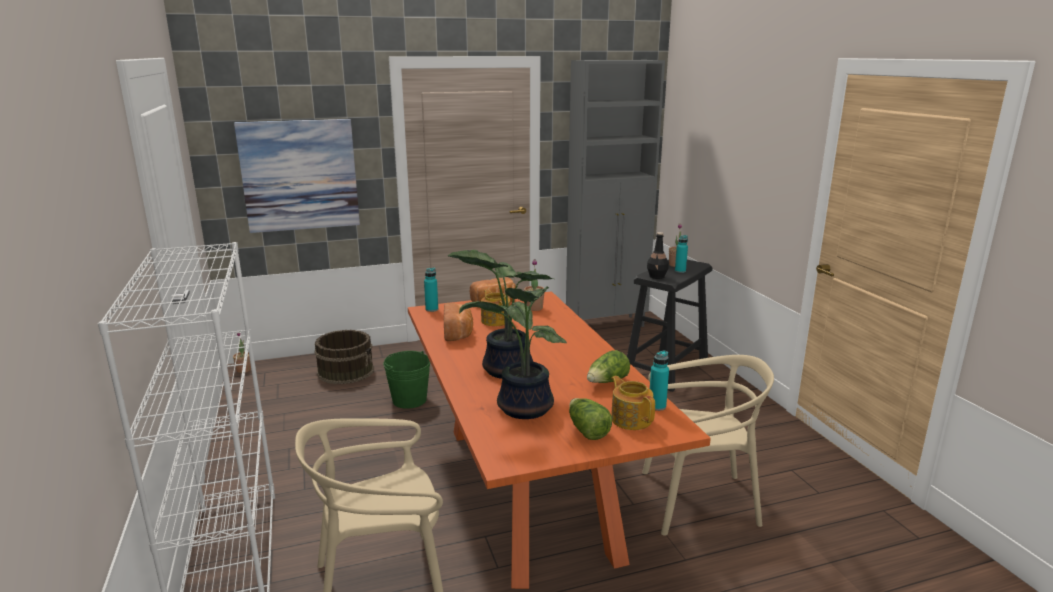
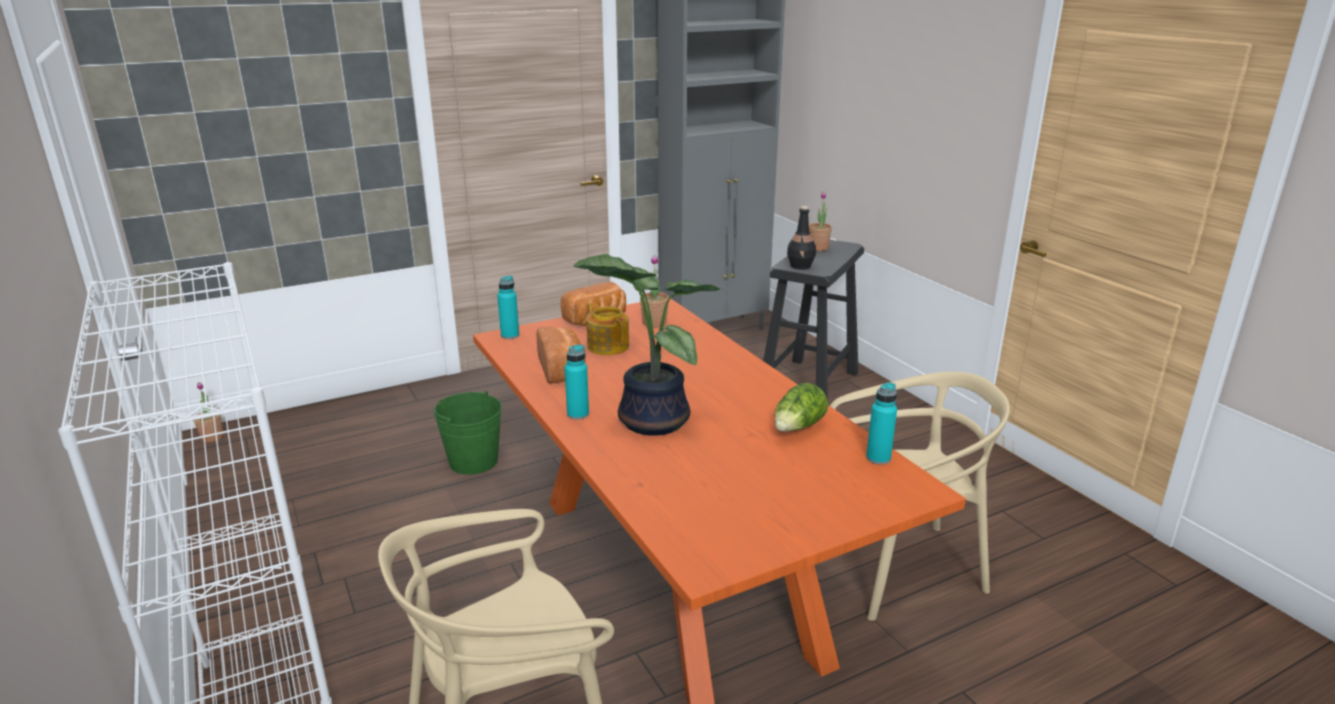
camera: 10 degrees left, 5 degrees up
(300, 175) = (273, 144): picture -> none
(346, 371) = (369, 426): brown bucket -> none
(523, 409) = (699, 480): potted plant -> none
(587, 430) = (800, 504): lettuce -> none
(631, 419) = (852, 481): teapot -> none
(680, 271) = (827, 256): turquoise bottle -> turquoise bottle (578, 414)

